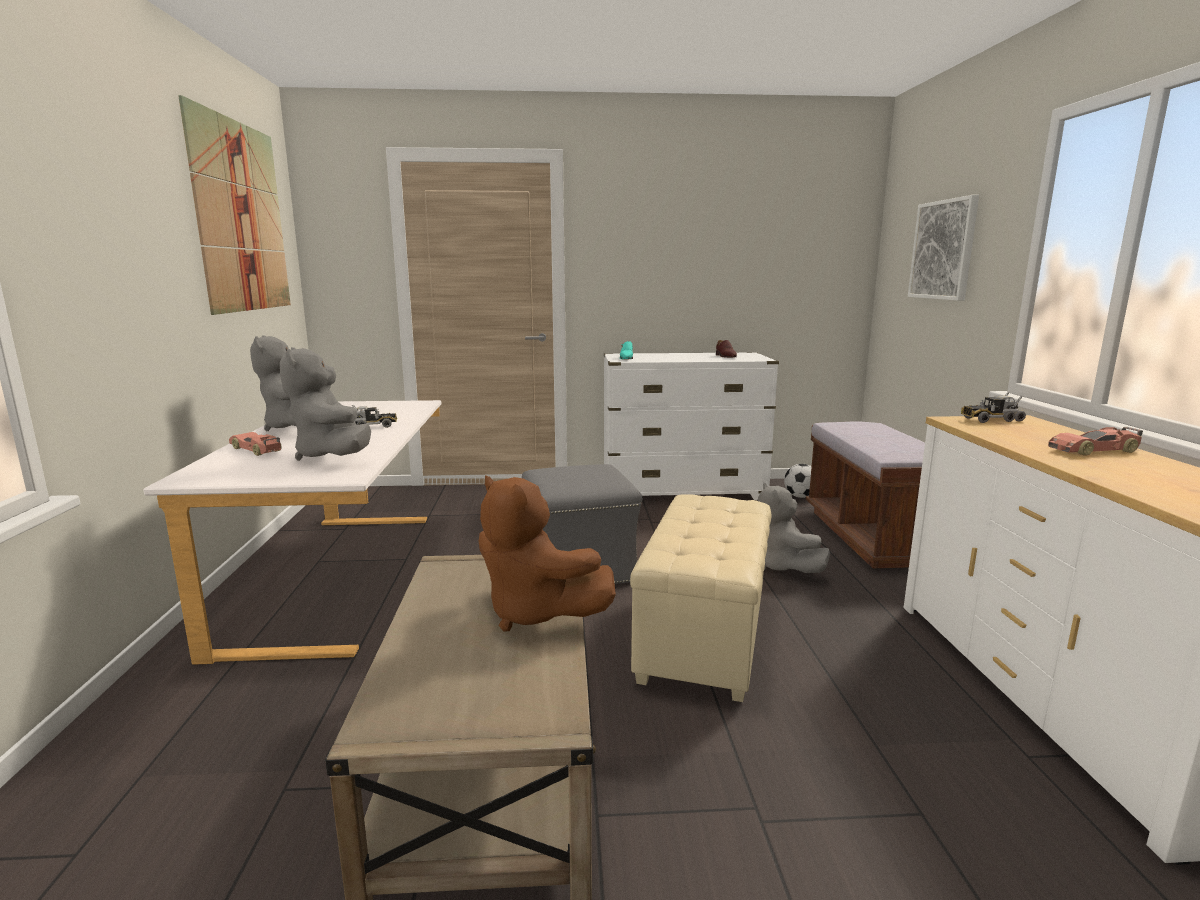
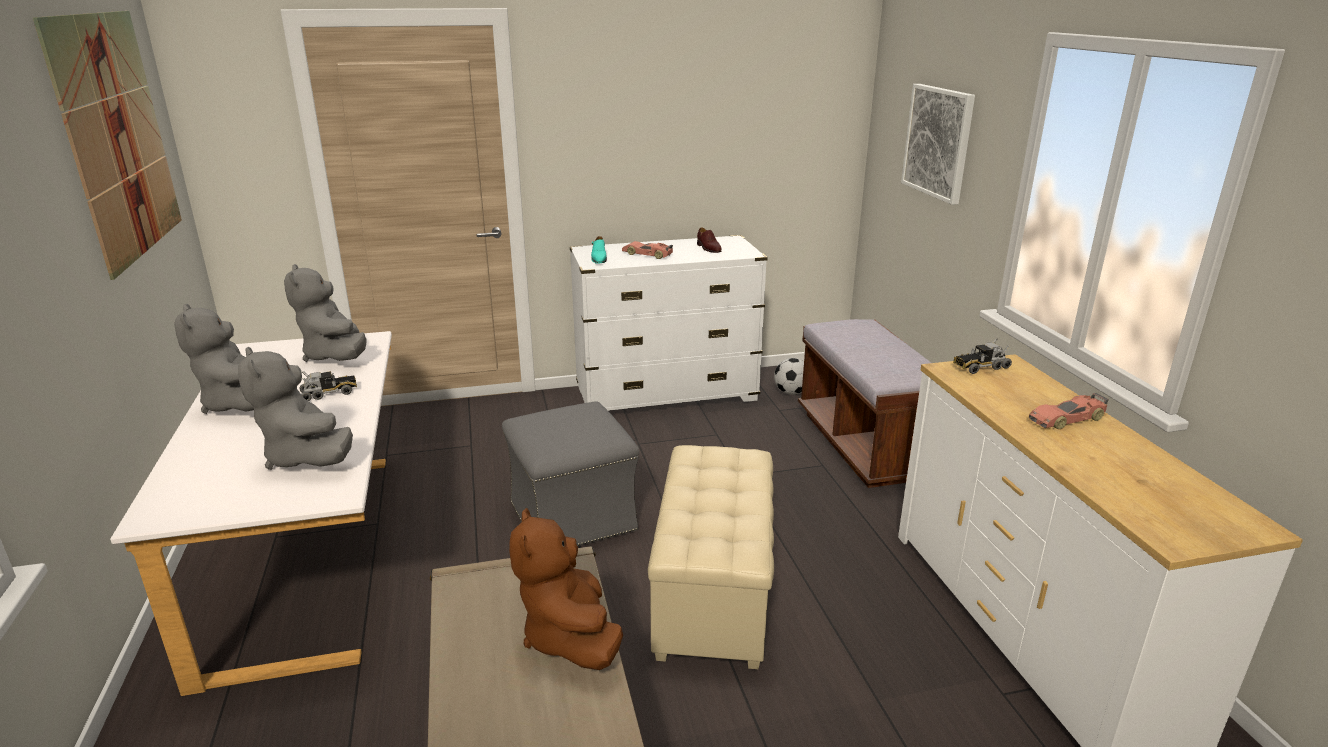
camera: 10 degrees left, 10 degrees up
(256, 449) = (209, 452): toy car -> toy car (647, 254)
(535, 613) = (569, 637): brown plush toy -> brown plush toy turned 45 degrees clockwise
(783, 567) = (781, 494): grey plush toy -> grey plush toy (335, 356)

